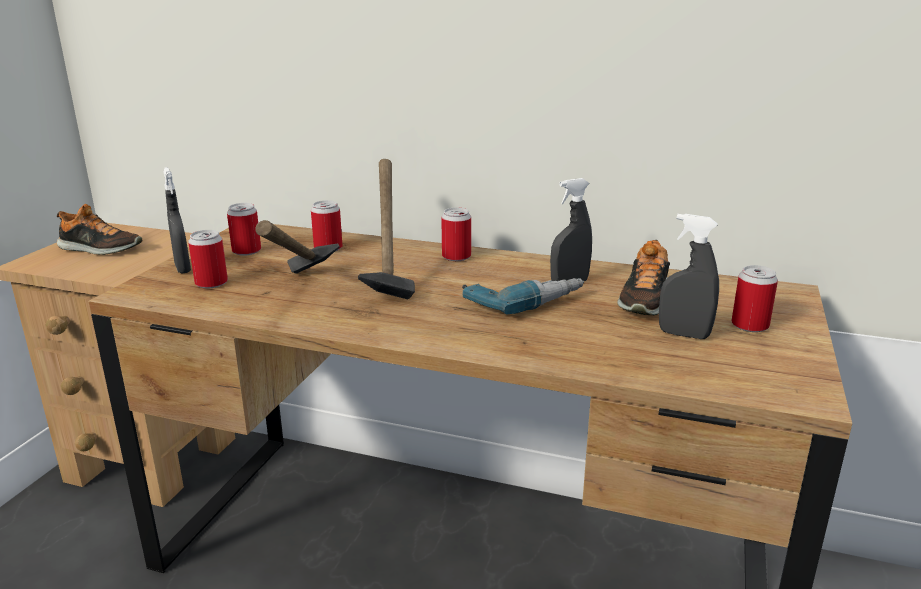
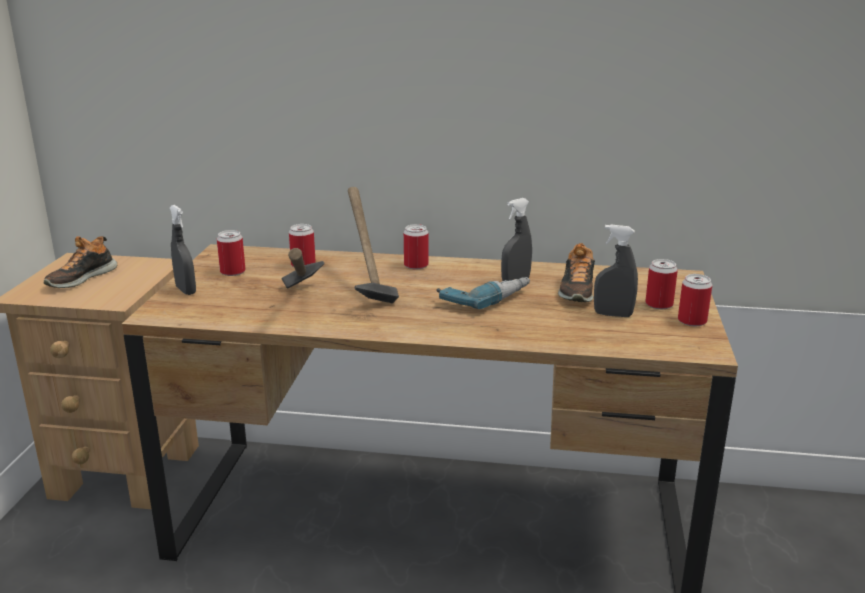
camera: 10 degrees left, 0 degrees up
(99, 249) = (81, 278): shoe -> shoe turned 120 degrees clockwise
(211, 283) = (220, 301): can -> can (692, 321)

